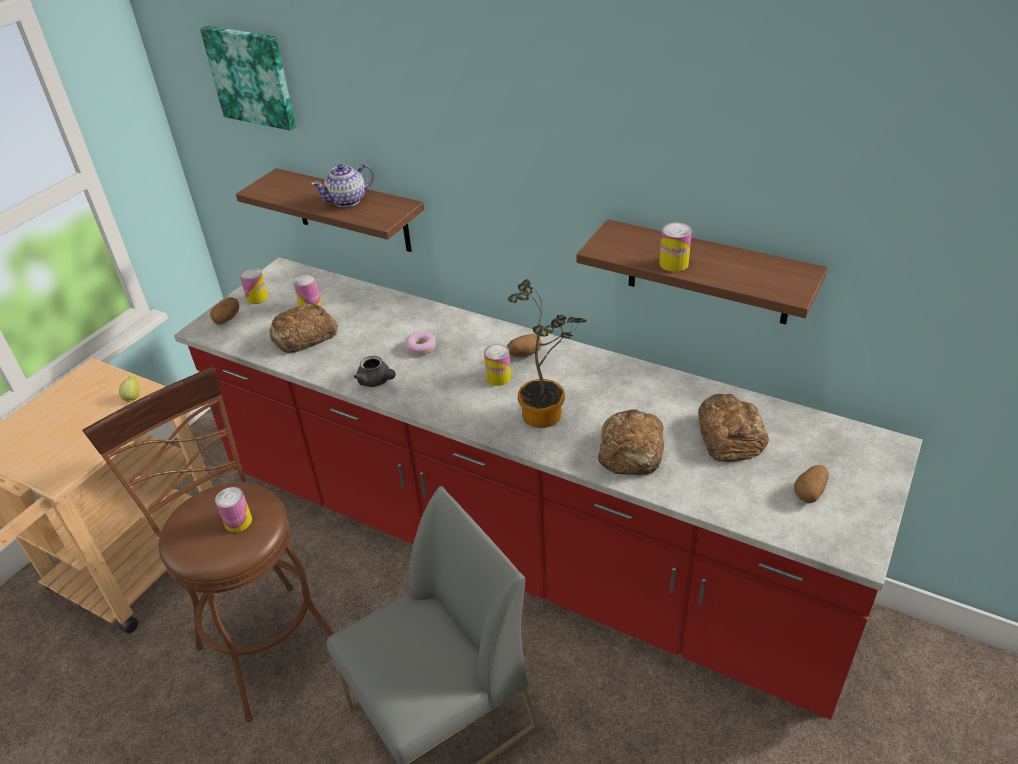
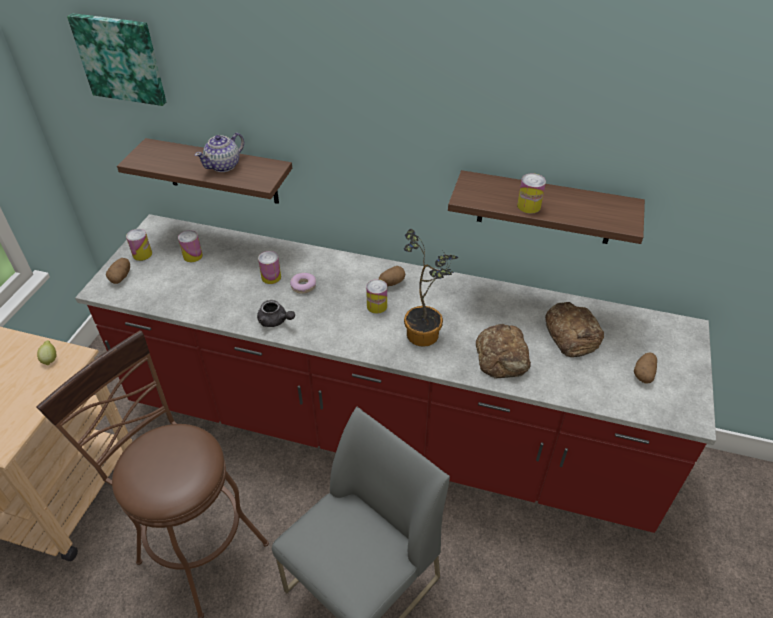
camera: 15 degrees left, 5 degrees up
(238, 521) = (183, 461): can -> can (271, 277)
(303, 335) = (196, 285): bread -> none

